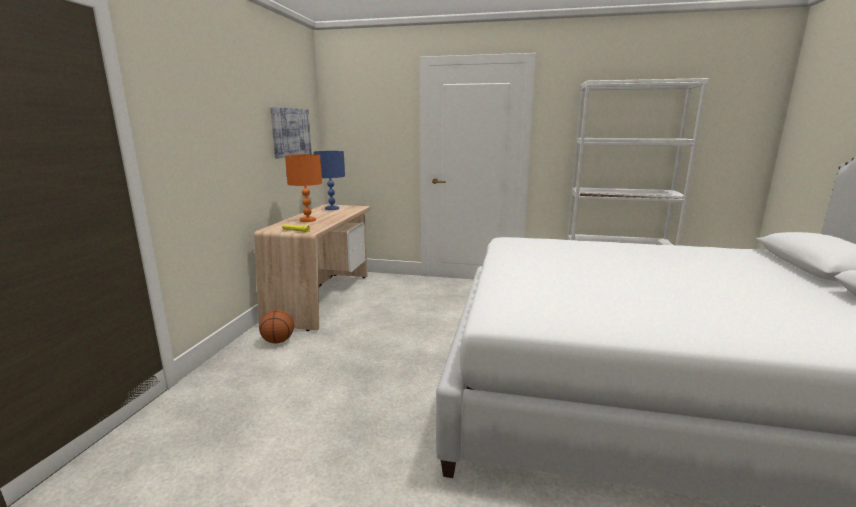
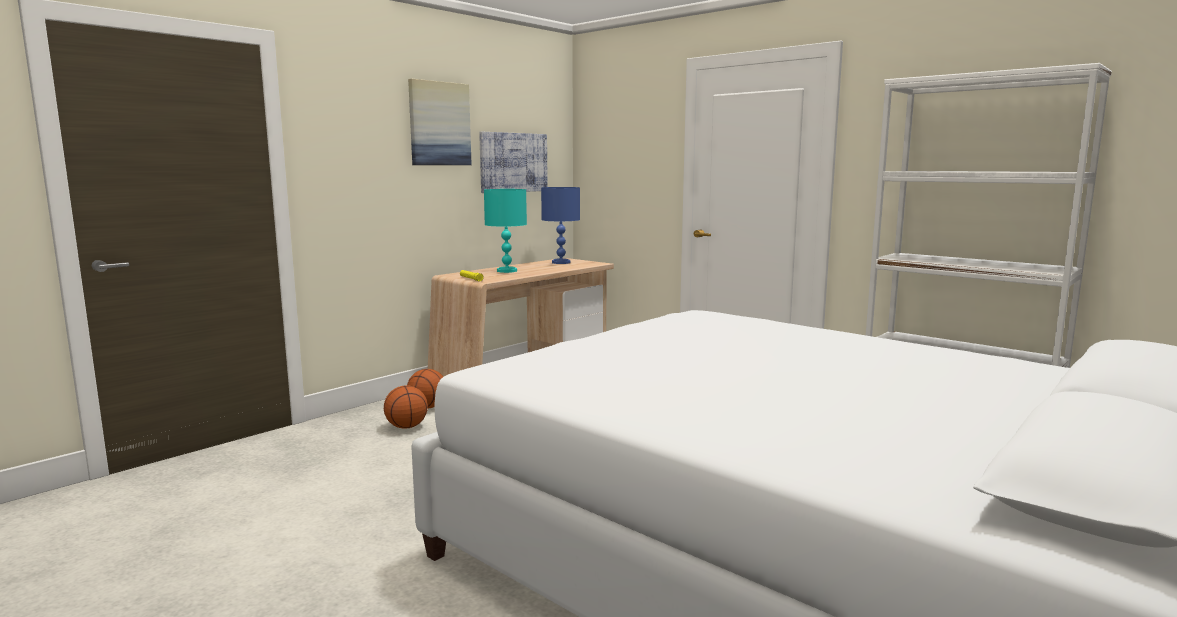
camera: 30 degrees right, 5 degrees down
(244, 99) = (439, 124): none -> picture
(282, 363) = (407, 427): none -> basketball
(307, 220) = (506, 271): orange table lamp -> turquoise table lamp

